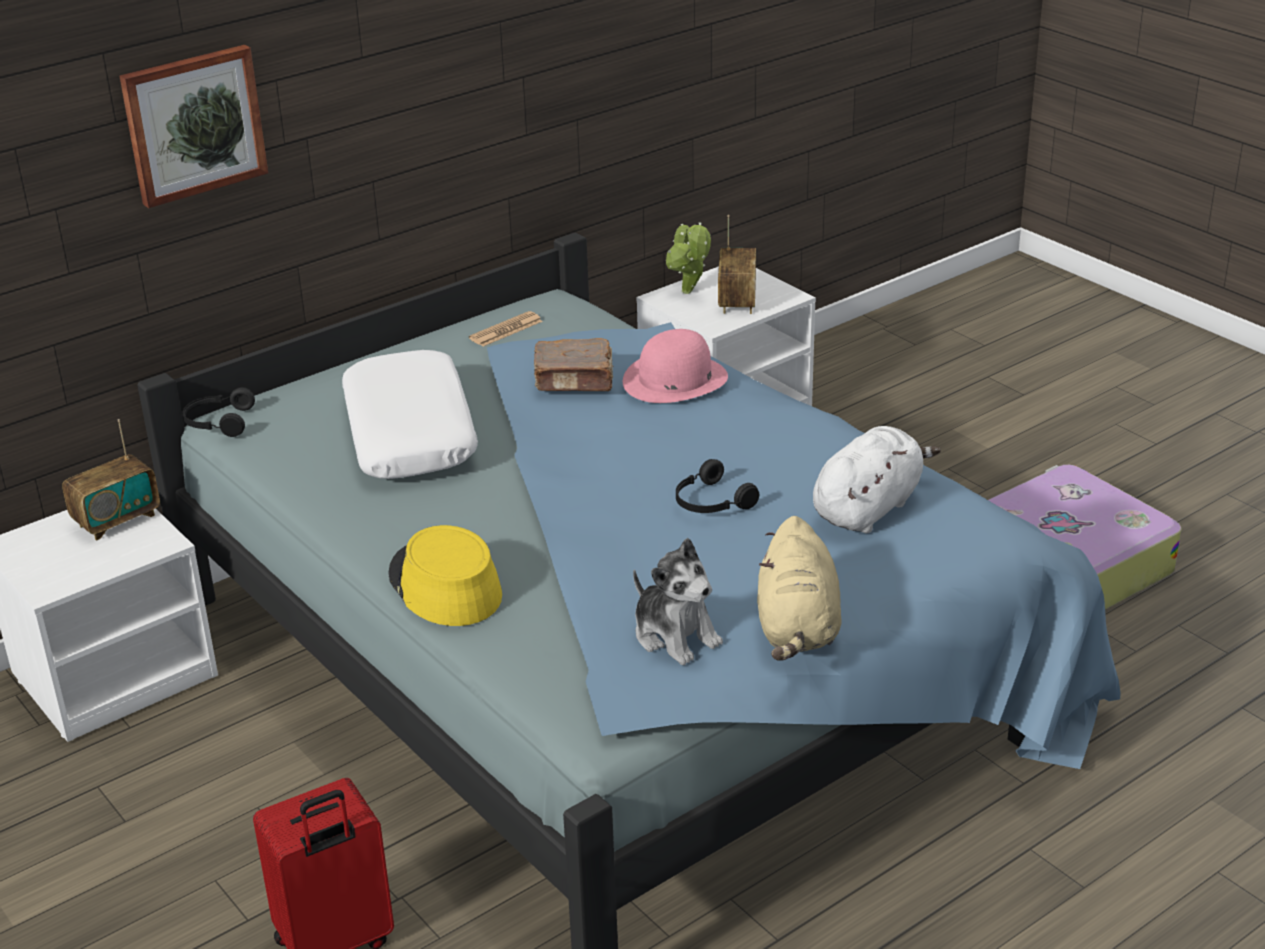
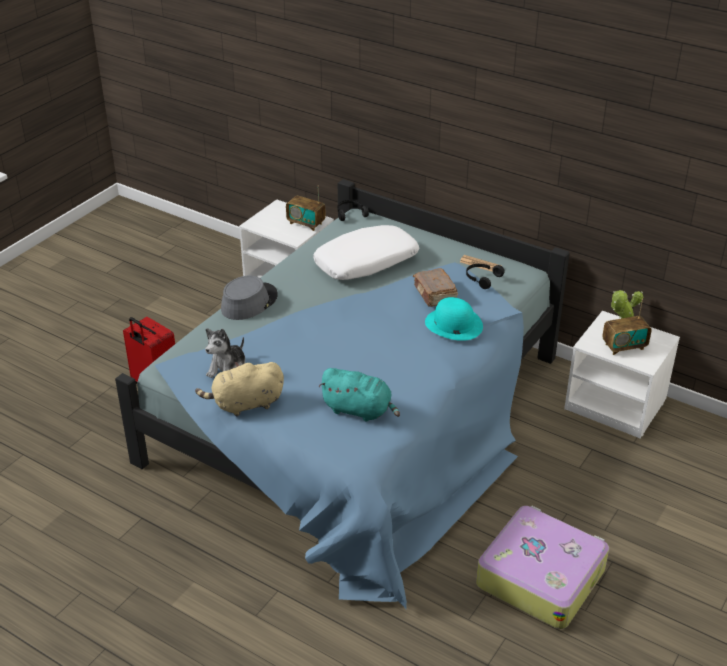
camera: 70 degrees right, 5 degrees up
(193, 124) = (388, 87): picture -> none
(444, 586) = (249, 302): yellow hat -> grey hat
(675, 379) = (453, 324): pink hat -> turquoise hat
(710, 502) = (340, 358): black headphones -> black headphones (482, 278)
(868, 508) = (359, 410): white plush toy -> turquoise plush toy

